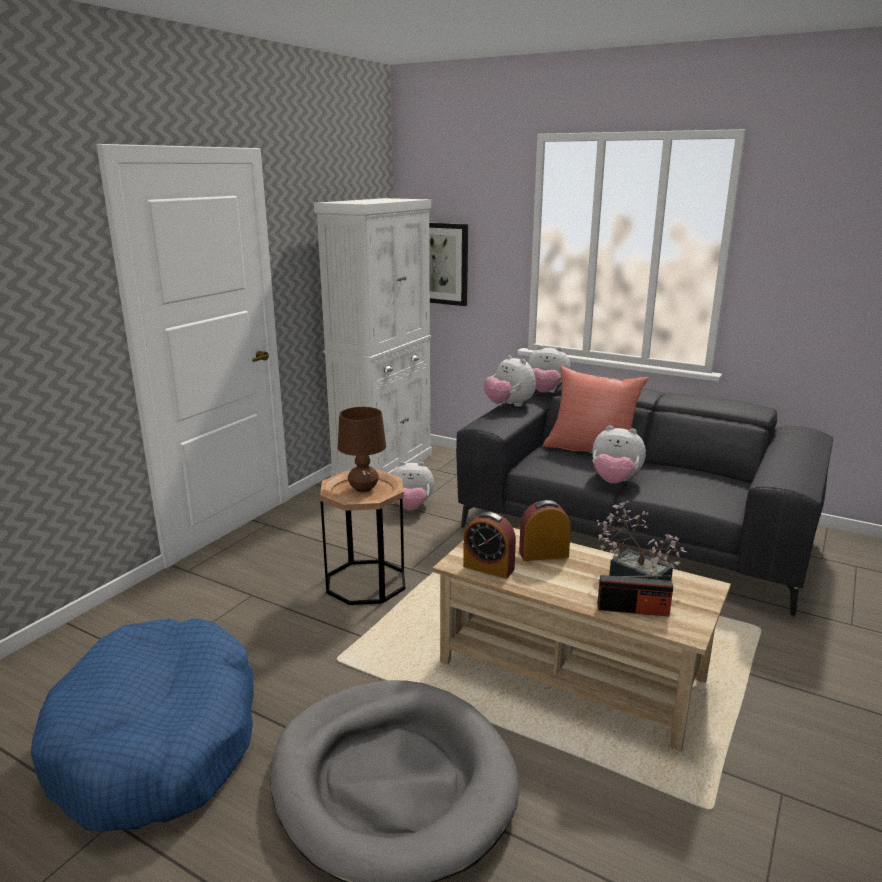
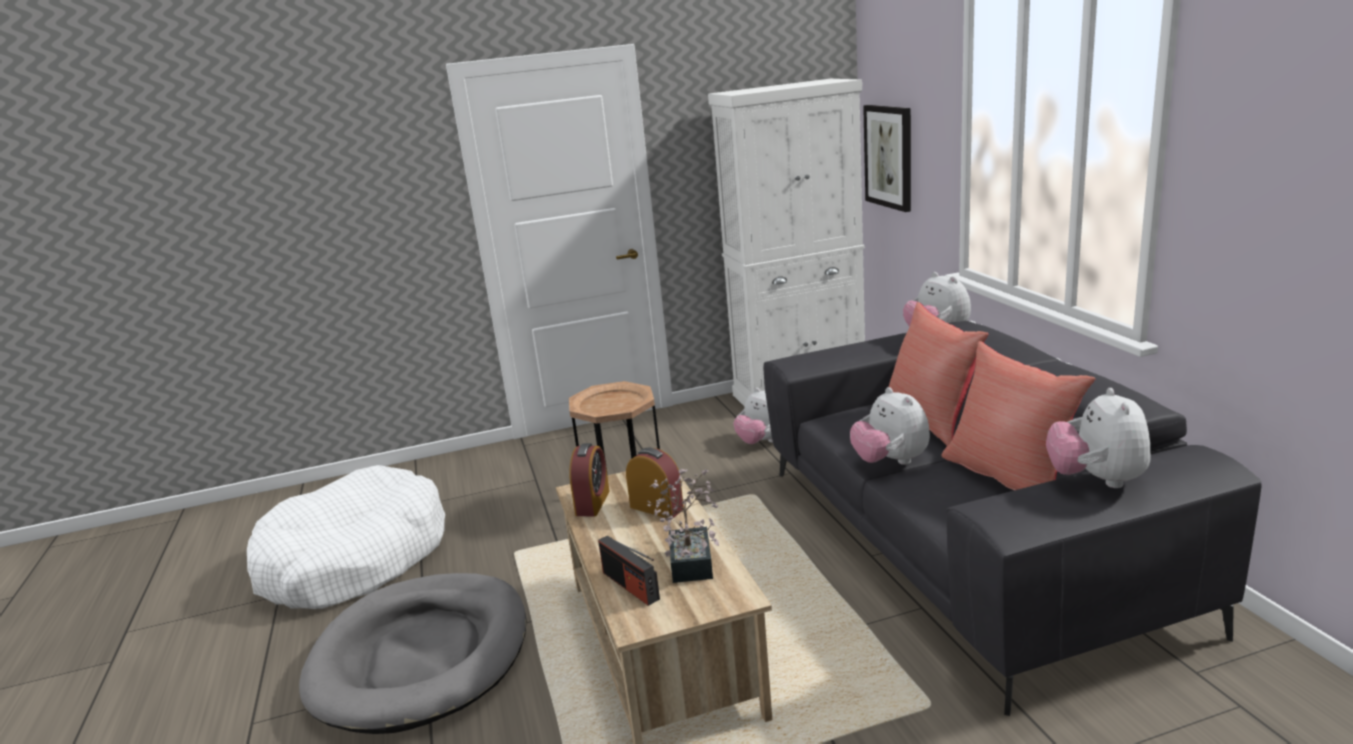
camera: 45 degrees right, 0 degrees up
(157, 741) = (354, 559): blue dog bed -> white dog bed
(363, 489) = (615, 402): brown table lamp -> none
(488, 567) = (592, 503): alarm clock -> alarm clock turned 150 degrees counterclockwise
(509, 405) = (862, 343): plush toy -> plush toy (1096, 480)
(692, 472) = (1009, 477): none -> red pillow

